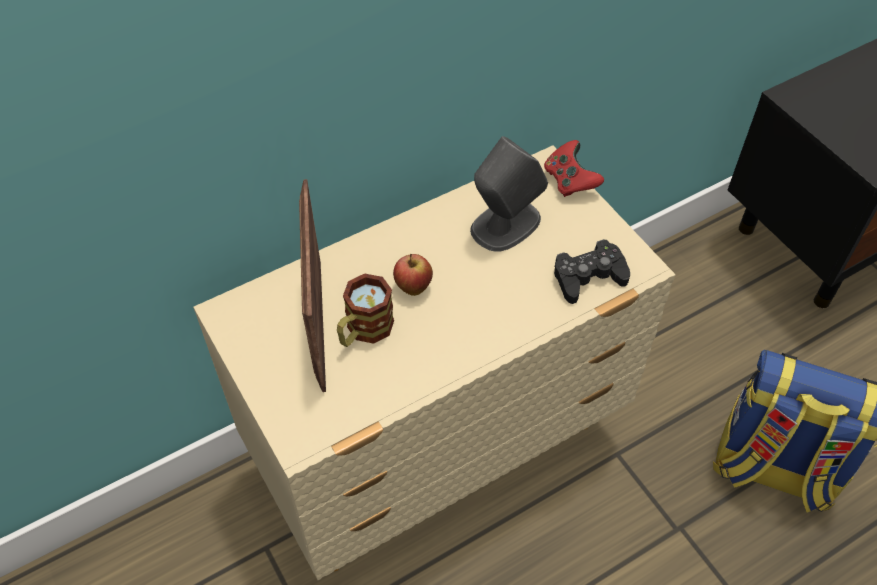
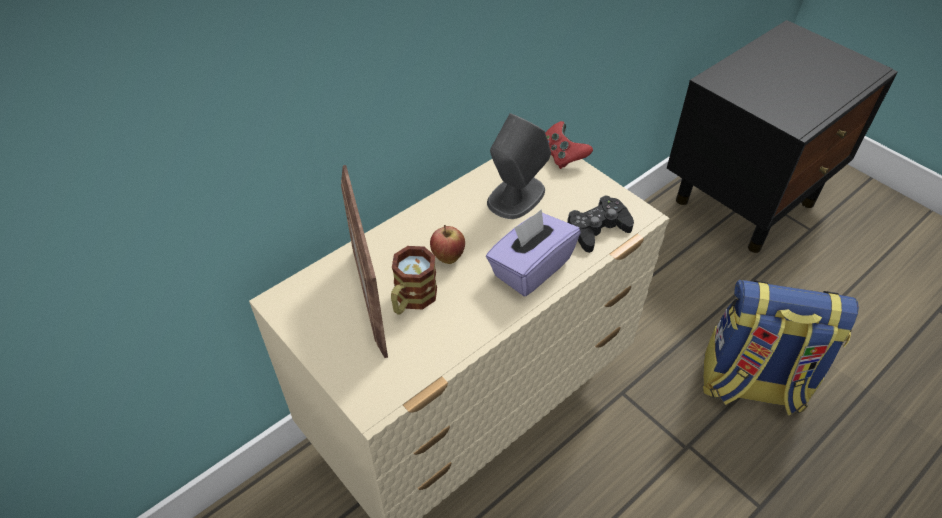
camera: 10 degrees left, 5 degrees down
(501, 313) = (530, 268): none -> purple tissue box

